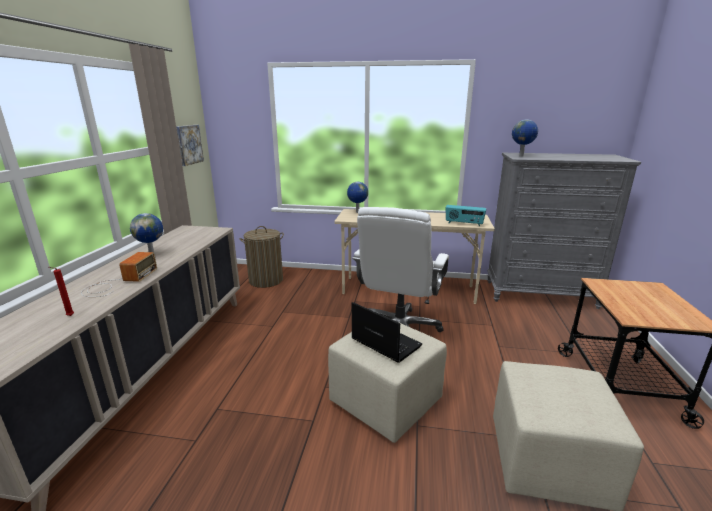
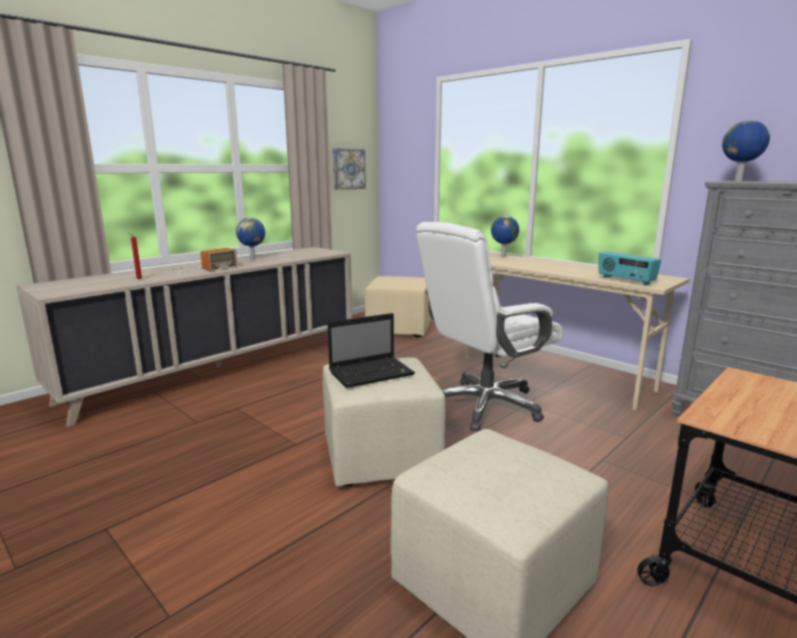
camera: 35 degrees right, 5 degrees down
(266, 280) = (400, 329): laundry basket -> beige ottoman
(384, 342) = (372, 373): laptop -> laptop turned 75 degrees clockwise

